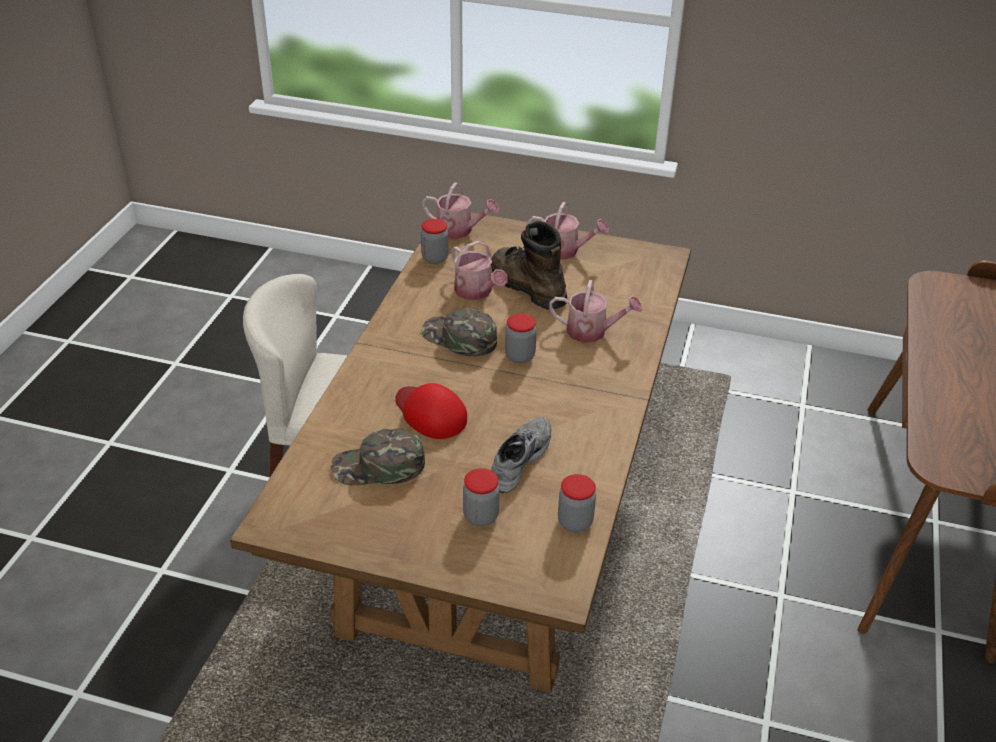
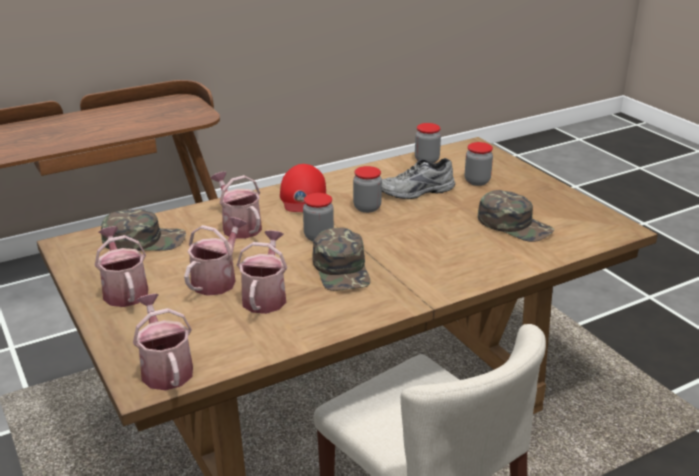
camera: 135 degrees left, 10 degrees down
(430, 413) = (439, 235): red cap -> red cap (302, 196)
(435, 258) = (243, 350): jar -> jar (367, 208)
(526, 286) = (217, 279): brown boot -> watering can
(629, 285) = (144, 240): none -> green cap

